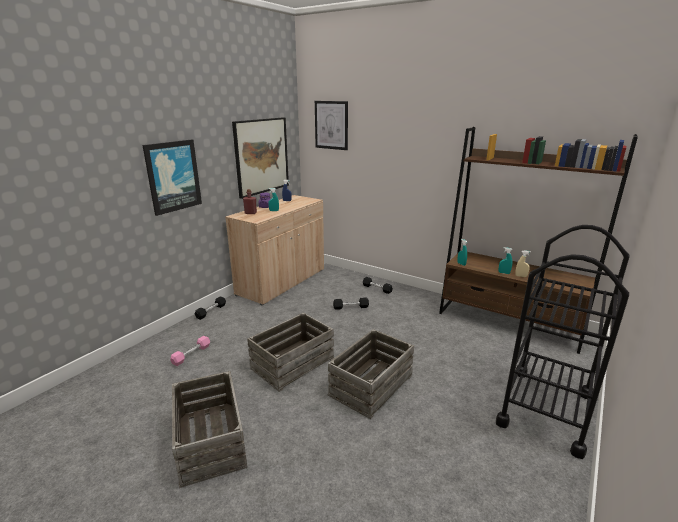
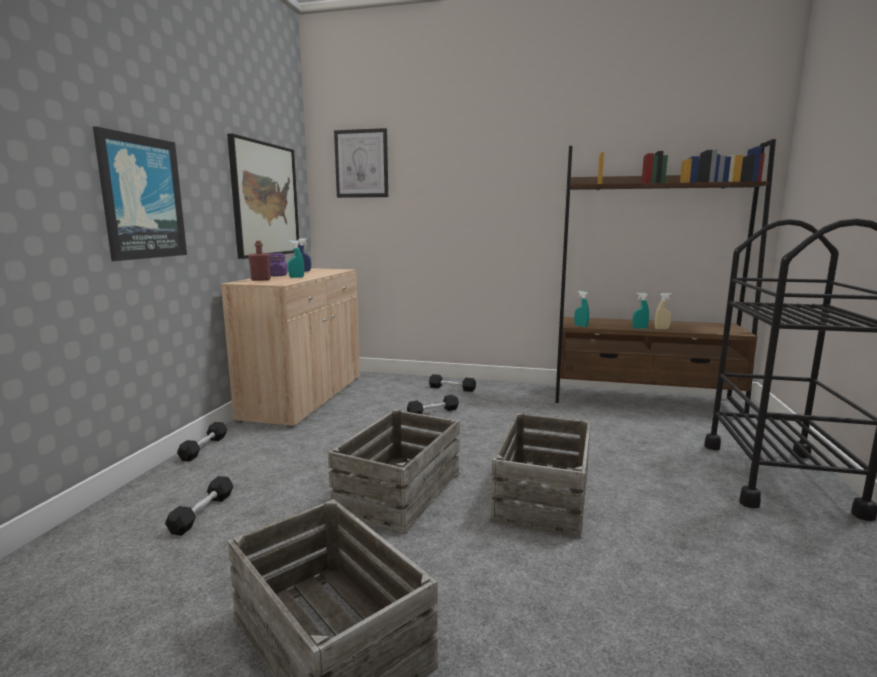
camera: 20 degrees left, 10 degrees down
(191, 355) = (202, 513): pink dumbbell -> black dumbbell

